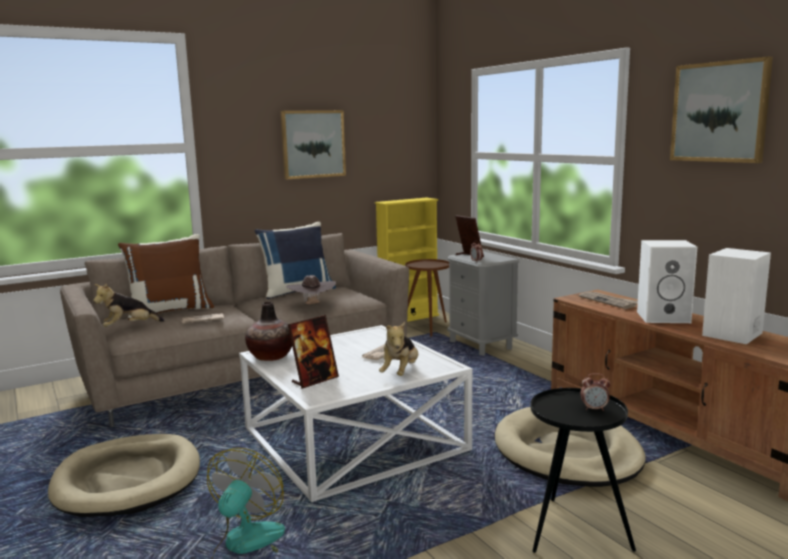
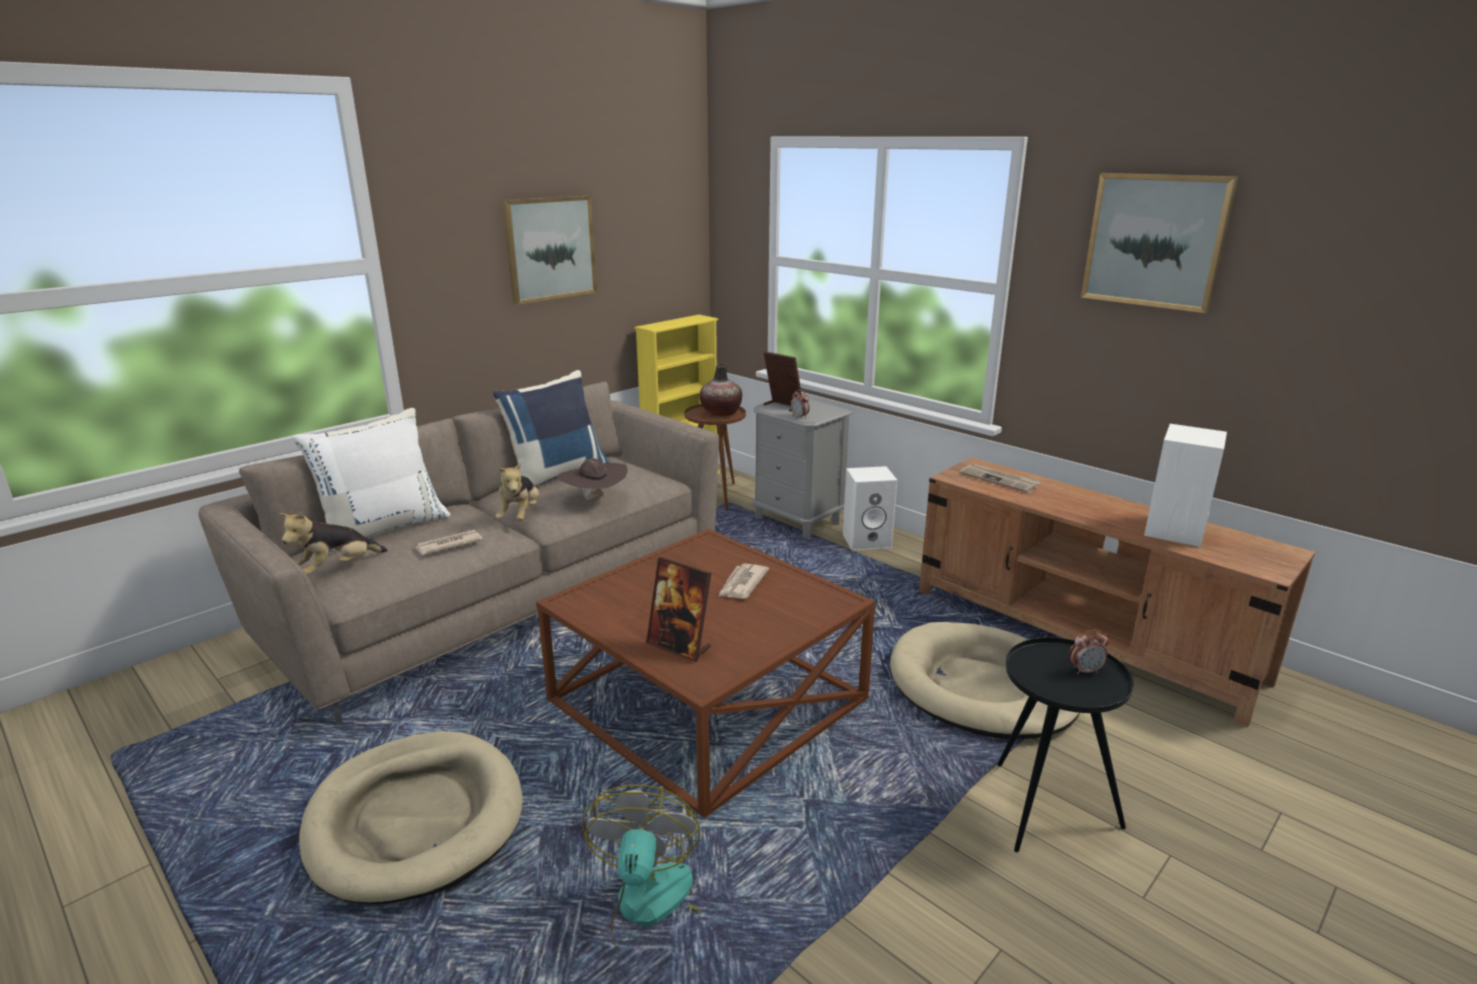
camera: 15 degrees left, 10 degrees up
(170, 311) = (383, 528): brown pillow -> white pillow
(271, 356) = (589, 605): vase -> vase (721, 413)
(315, 380) = (679, 646): picture frame -> picture frame turned 90 degrees clockwise
(353, 439) = (706, 699): white coffee table -> brown coffee table
(400, 372) = (788, 619): plush toy -> plush toy (520, 515)
(664, 317) = (1081, 504): white speaker -> white speaker (867, 540)

